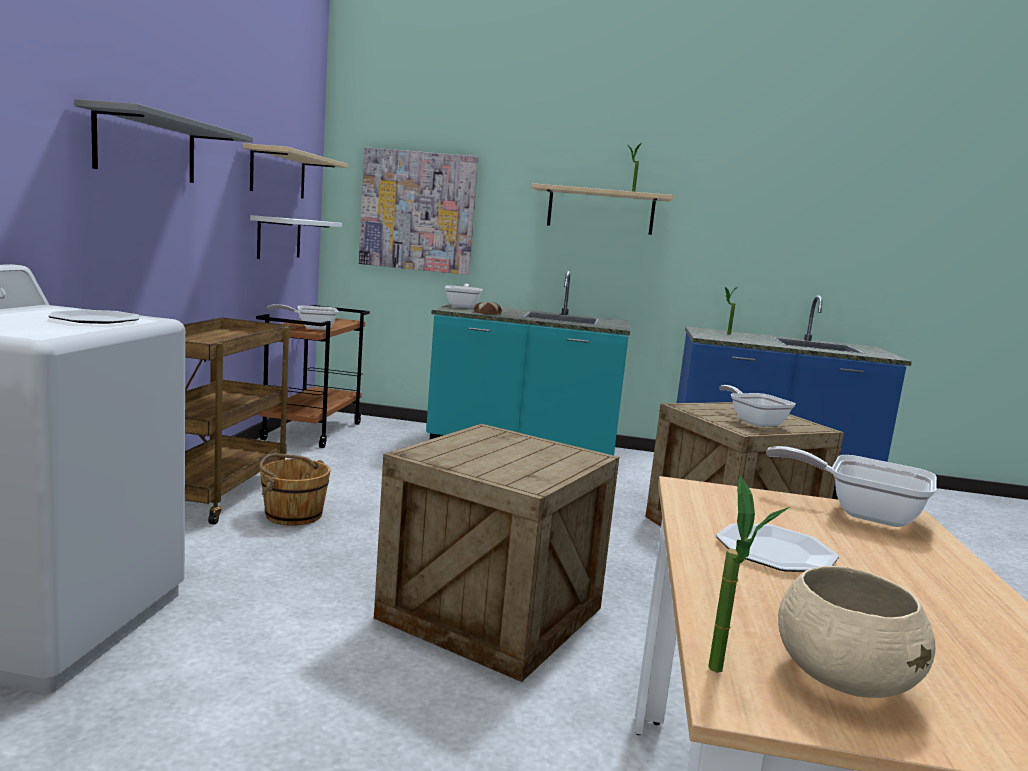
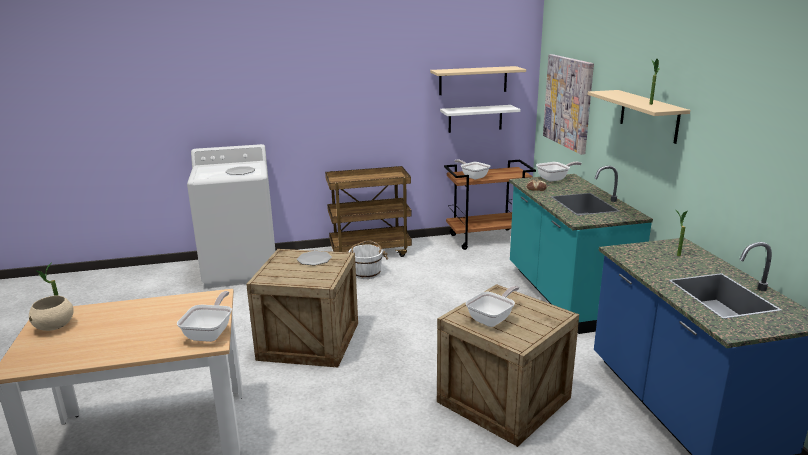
camera: 70 degrees right, 10 degrees up
(147, 147) = (345, 87): grey shelf -> none
(293, 514) = (366, 273): brown bucket -> white bucket
(775, 551) = (149, 315): plate -> plate (314, 259)

